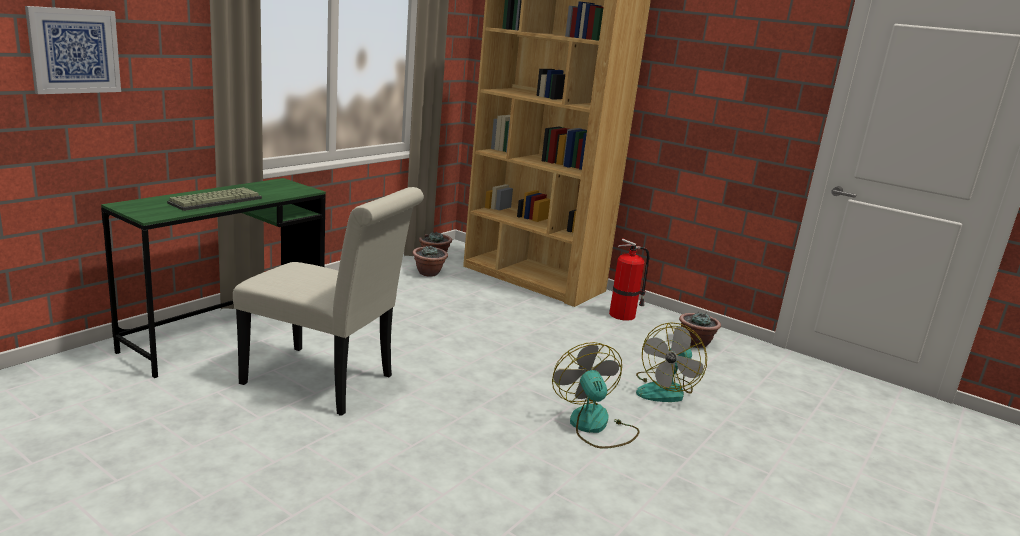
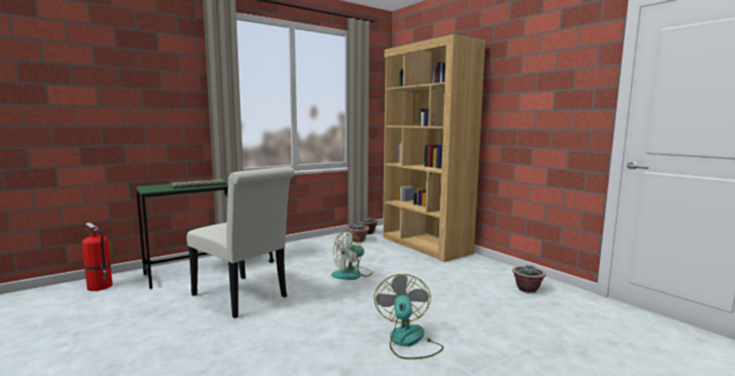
camera: 20 degrees right, 10 degrees down
(74, 51) = (129, 104): picture -> none
(623, 315) = (478, 268): fire extinguisher -> fire extinguisher (100, 286)
(665, 390) = (483, 320): fan -> fan (352, 274)

